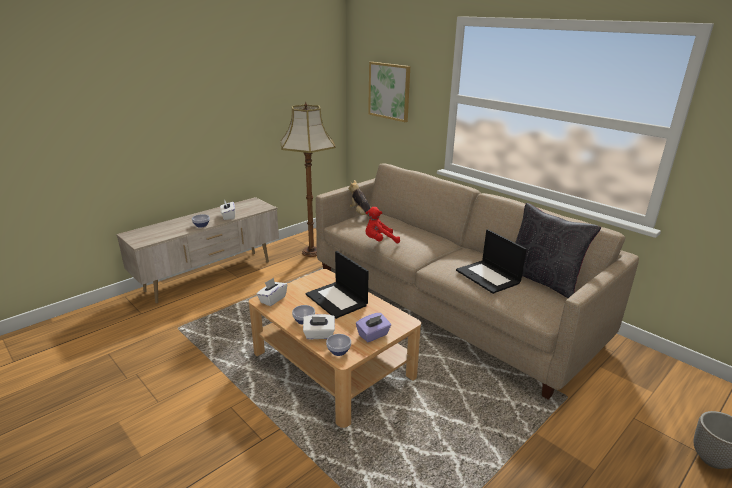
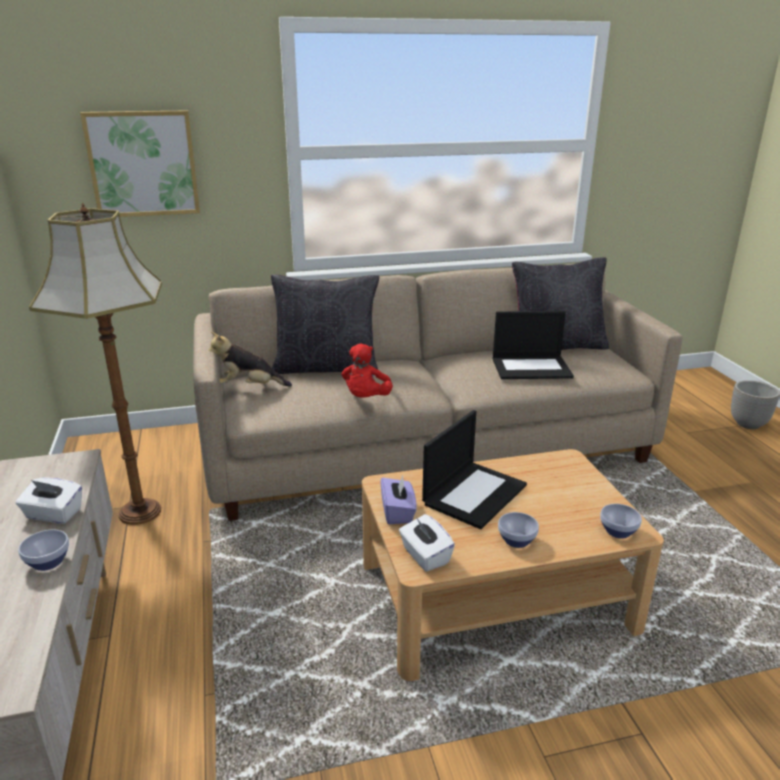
camera: 60 degrees left, 0 degrees up
(319, 335) = (566, 537): white tissue box -> none
(337, 300) = (474, 493): laptop -> laptop turned 45 degrees counterclockwise
(373, 335) = (589, 492): purple tissue box -> purple tissue box (398, 512)
(403, 224) = (326, 368): none -> black pillow

